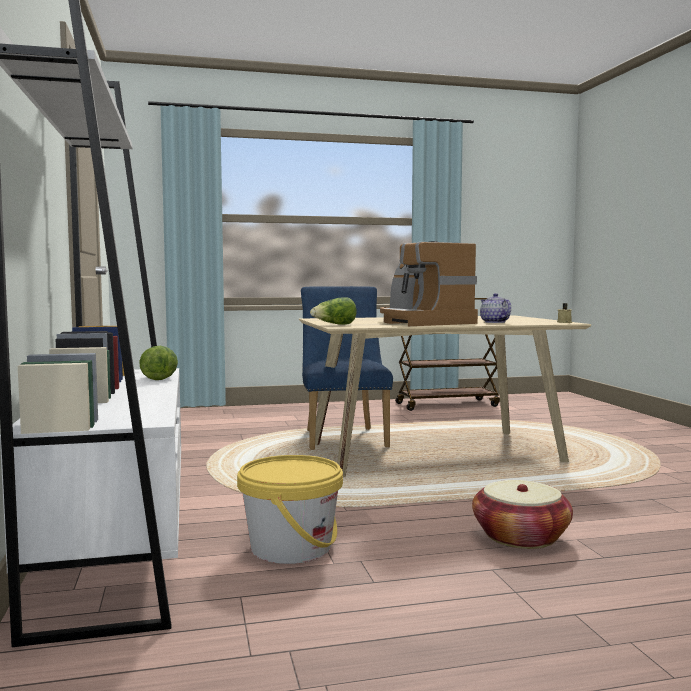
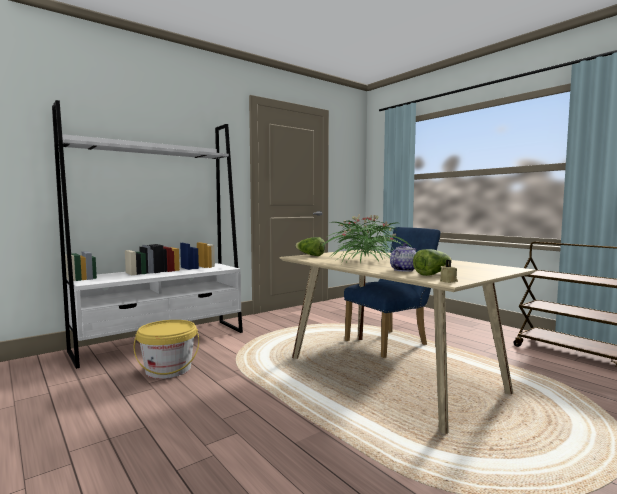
camera: 65 degrees right, 0 degrees up
(159, 377) = (203, 270): lettuce -> lettuce (432, 274)
(421, 322) = (365, 261): coffee machine -> potted plant
(520, 537) = (208, 430): basket -> none

